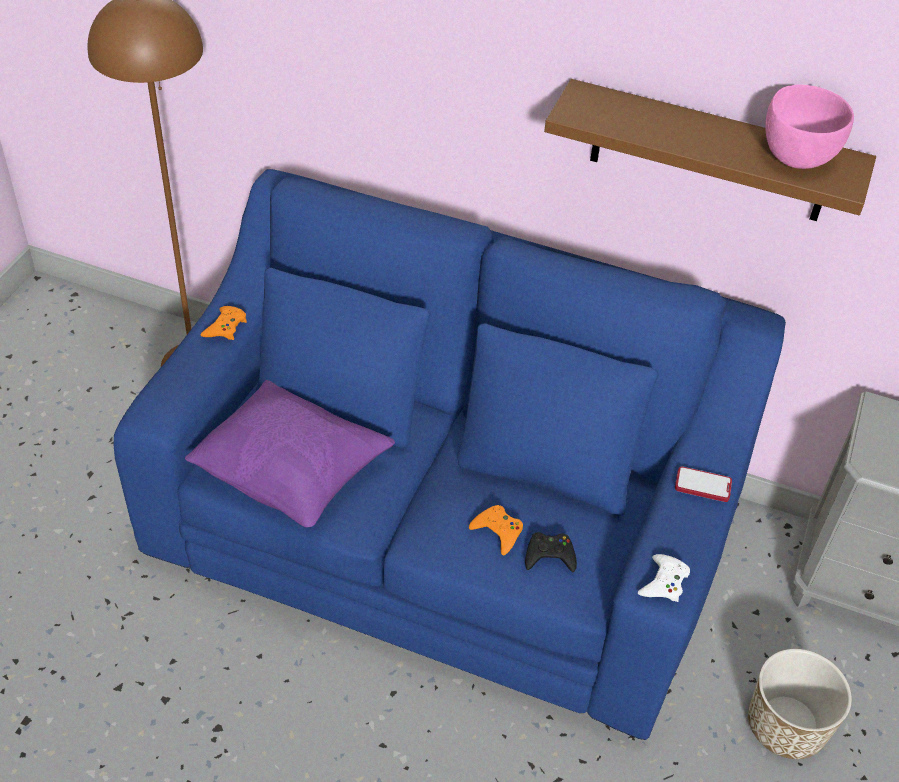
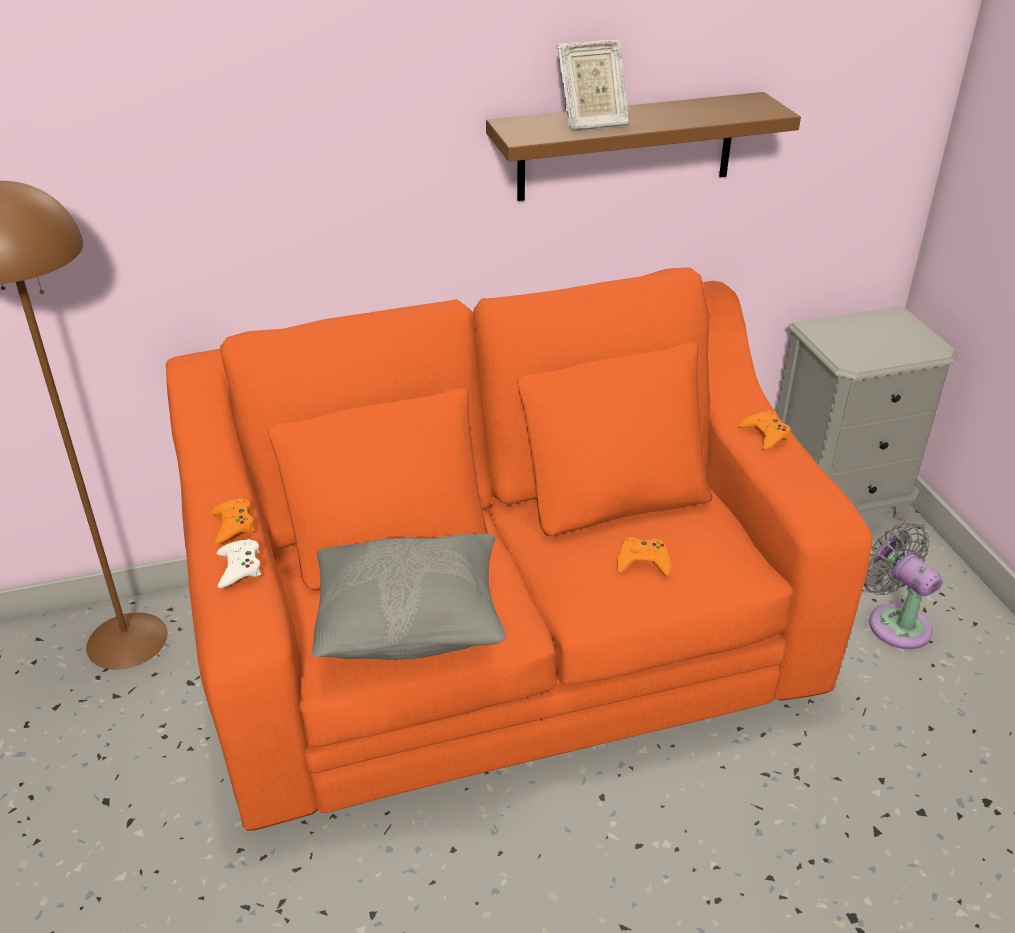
camera: 35 degrees left, 10 degrees down
(291, 476) = (411, 627): purple pillow -> grey pillow
(440, 533) = (507, 646): blue sofa -> orange sofa
(549, 556) = (701, 556): black game controller -> none
(652, 123) = (591, 123): none -> picture frame
(664, 582) = (826, 509): white game controller -> white game controller (239, 567)
(703, 485) = (765, 434): phone -> orange game controller
(785, 725) = (894, 622): planter -> grey fan
(797, 156) = (718, 107): pink bowl -> none

